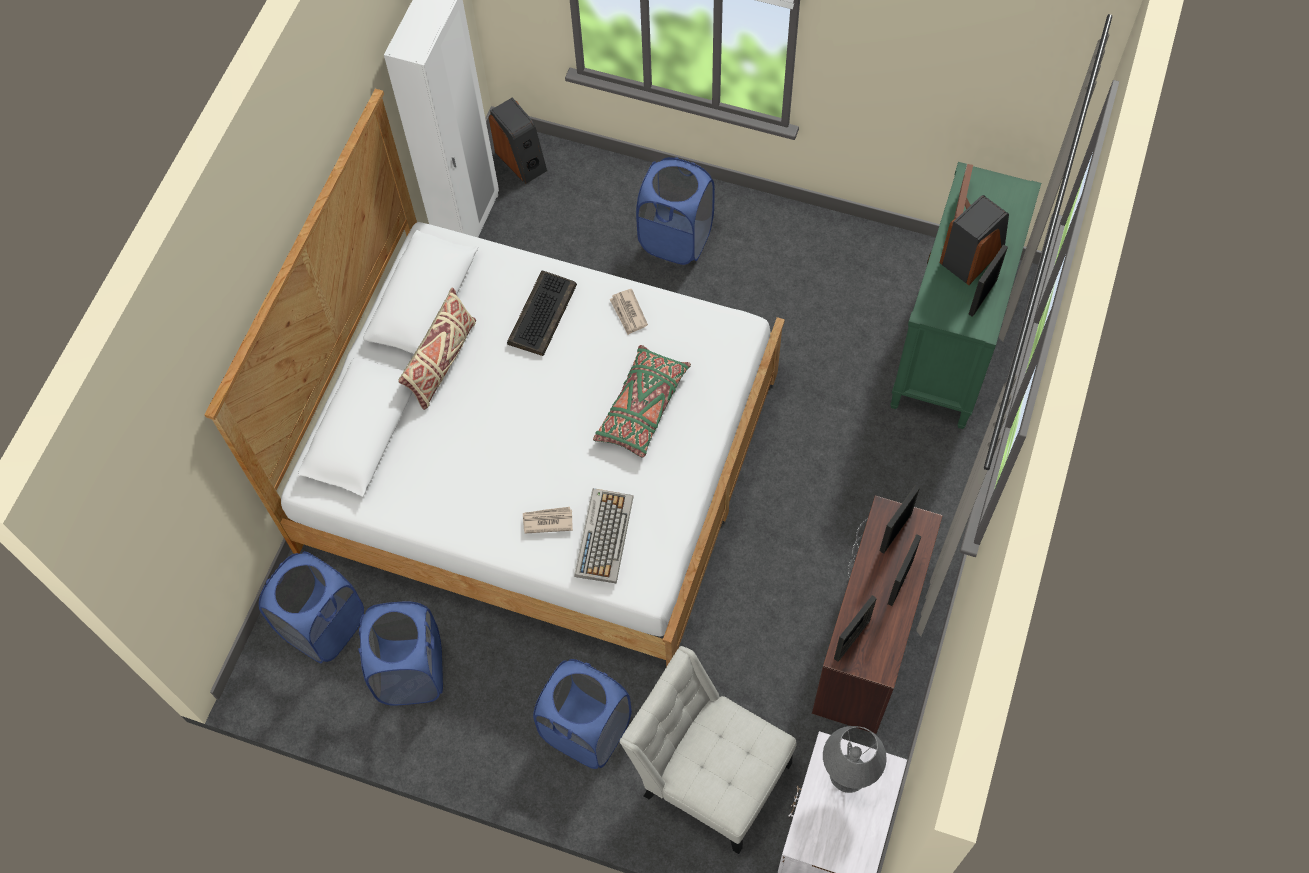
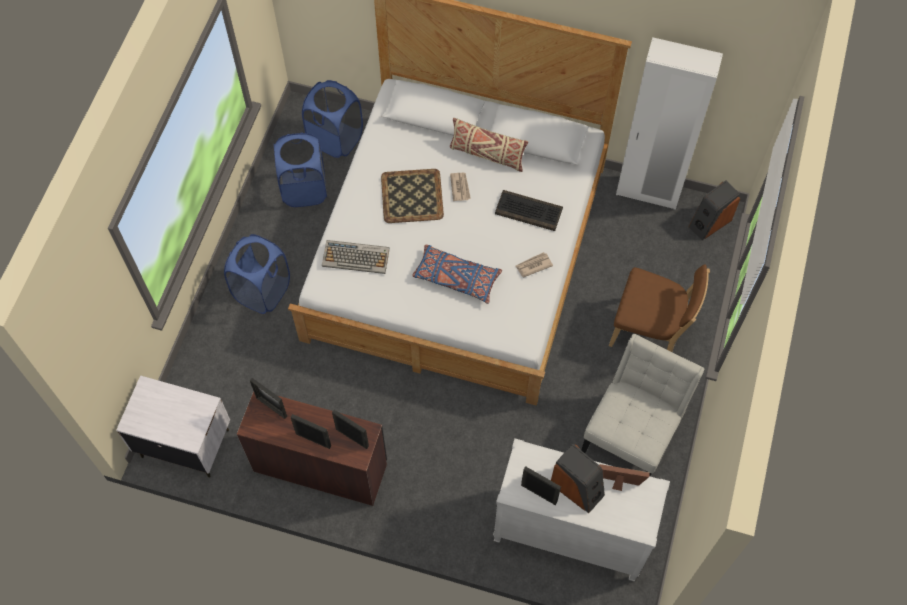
camera: 85 degrees right, 0 degrees up
(503, 462) = (411, 195): none -> tray
(547, 521) = (368, 224): newspaper -> newspaper (460, 187)
(642, 407) = (456, 278): green pillow -> blue pillow
(676, 239) = (650, 332): blue laundry basket -> brown chair
(710, 774) = (230, 366): white chair -> white chair (633, 431)
(849, 773) = (190, 416): grey table lamp -> none
(949, 345) = (569, 534): green dresser -> white dresser

